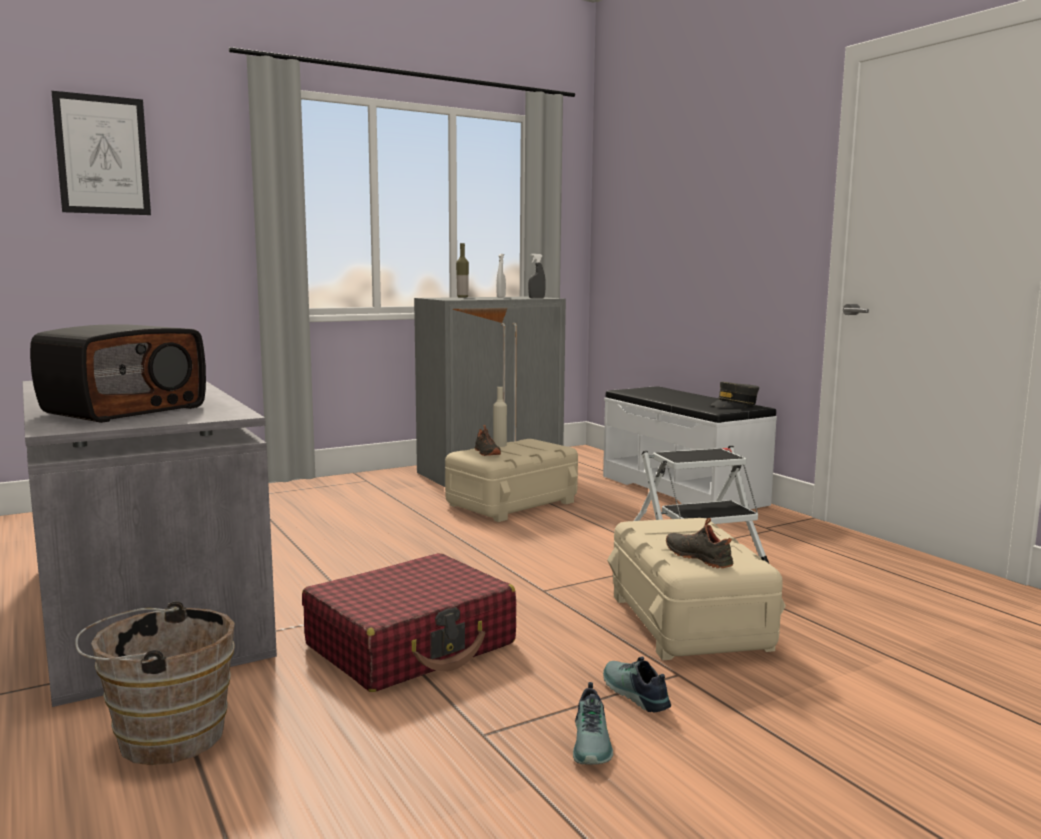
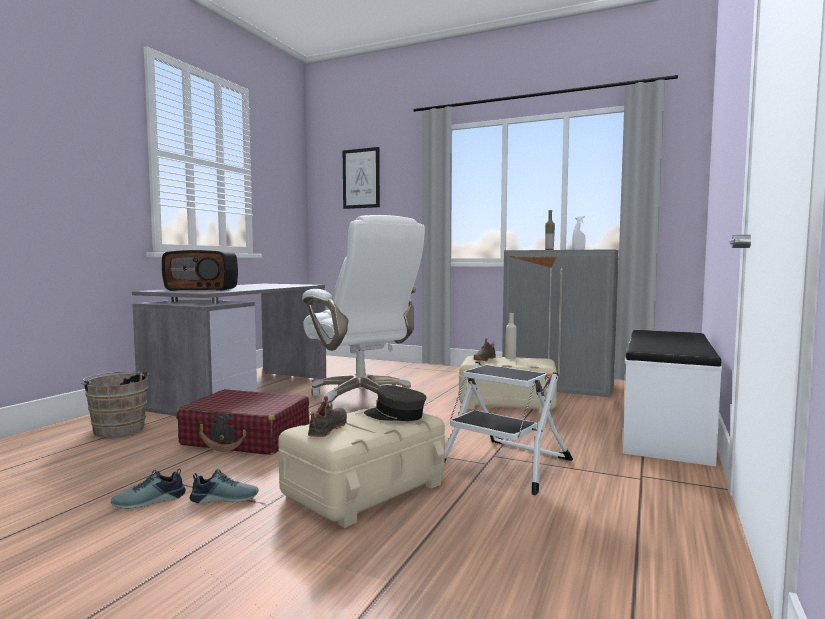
camera: 55 degrees right, 5 degrees down
(368, 553) = (362, 401): none -> white office chair
(536, 298) = (588, 249): grey spray bottle -> none
(633, 694) = (225, 498): shoe -> shoe turned 60 degrees clockwise
(734, 404) = (685, 349): grey cap -> grey cap (395, 415)

